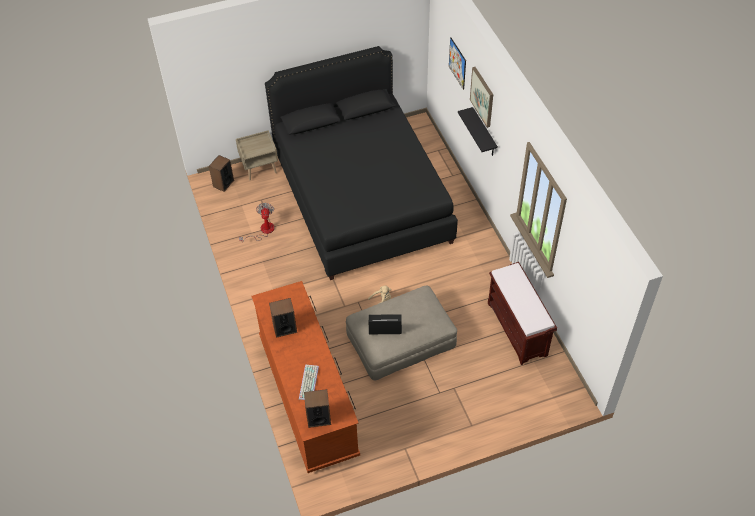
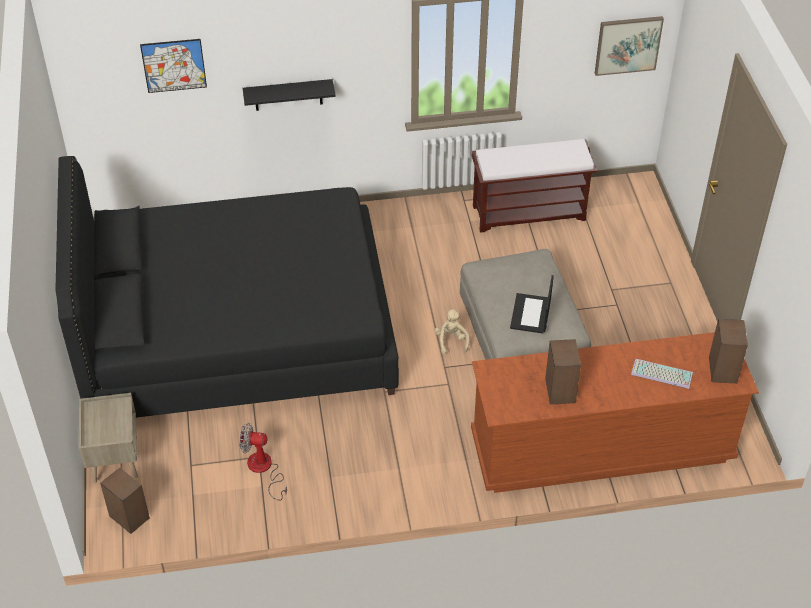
camera: 80 degrees left, 5 degrees down
(482, 96) = (267, 48): picture -> picture (628, 45)

